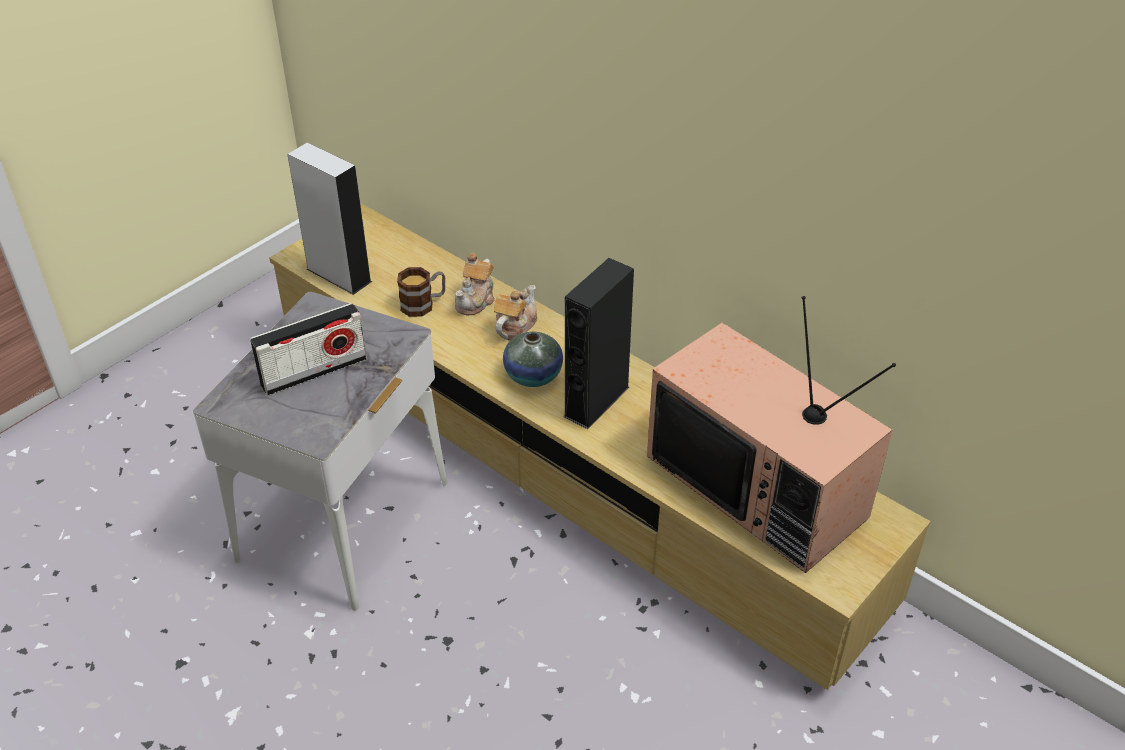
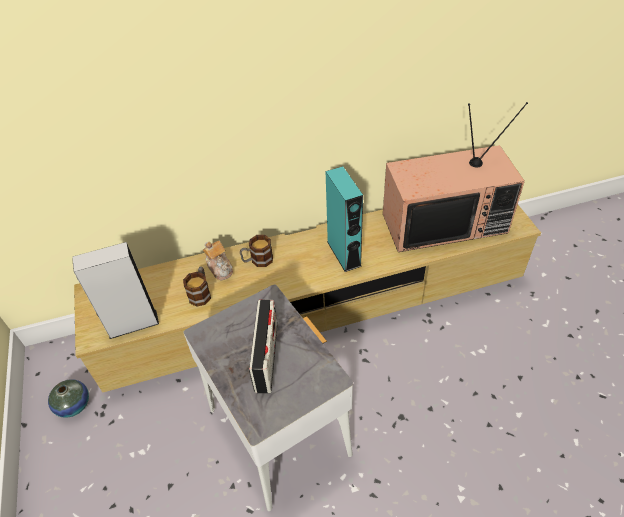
camera: 55 degrees left, 5 degrees up
(515, 326) = (257, 260): teapot -> mug
(533, 375) = (303, 270): vase -> vase (73, 405)
(596, 401) = (343, 253): black speaker -> turquoise speaker

